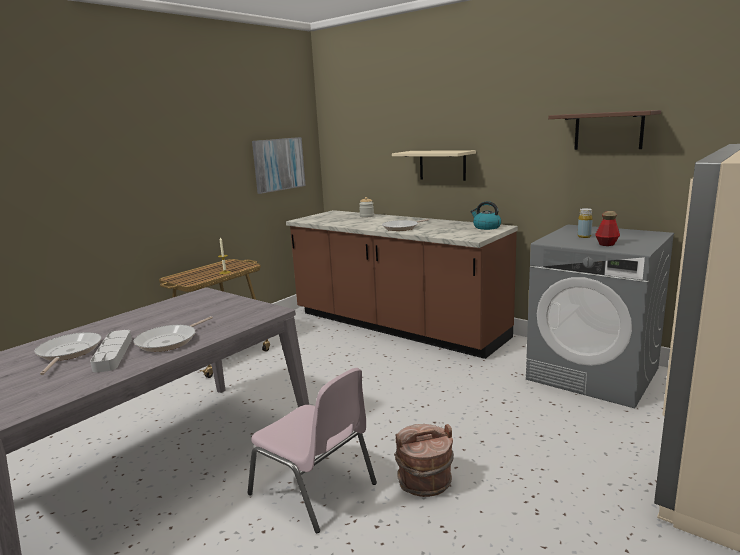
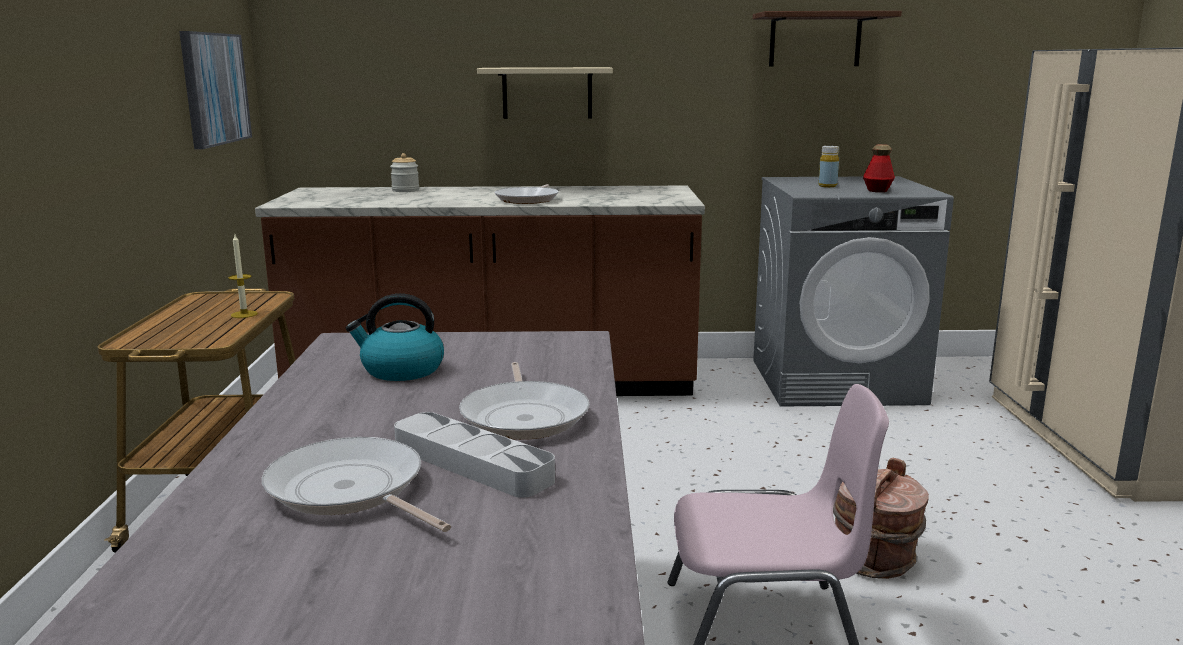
camera: 40 degrees left, 0 degrees up
(486, 227) = (654, 189): kettle -> kettle (401, 370)

